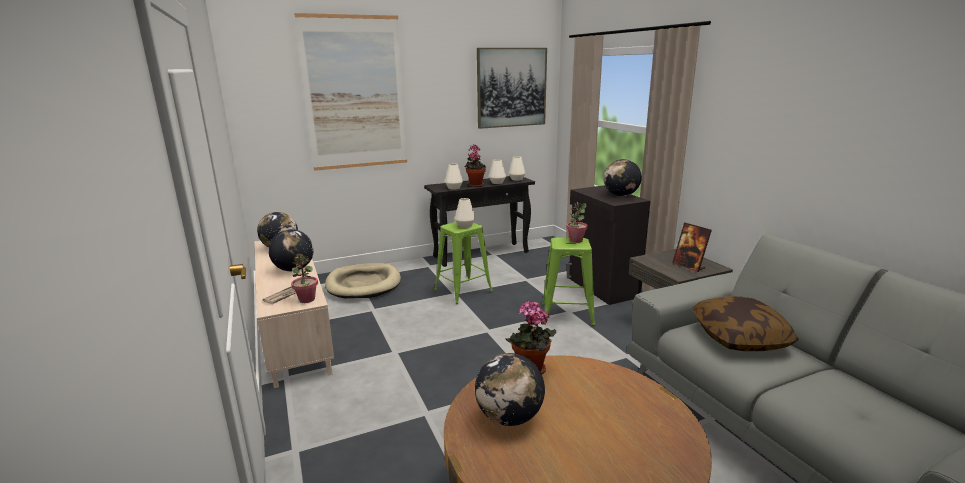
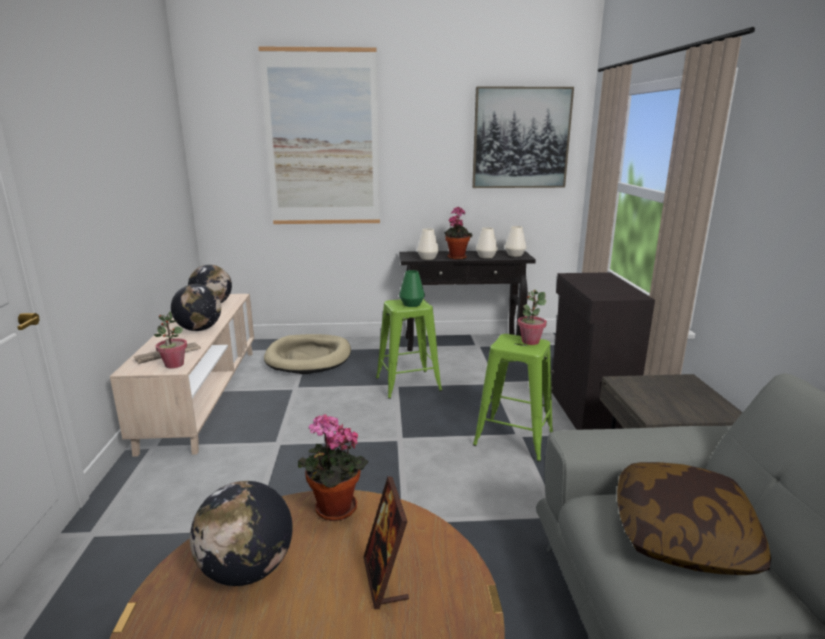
camera: 20 degrees right, 0 degrees up
(465, 225) = (411, 304): white vase -> green vase
(620, 195) = (618, 288): globe -> none
(689, 266) = (682, 403): picture frame -> picture frame (385, 579)

